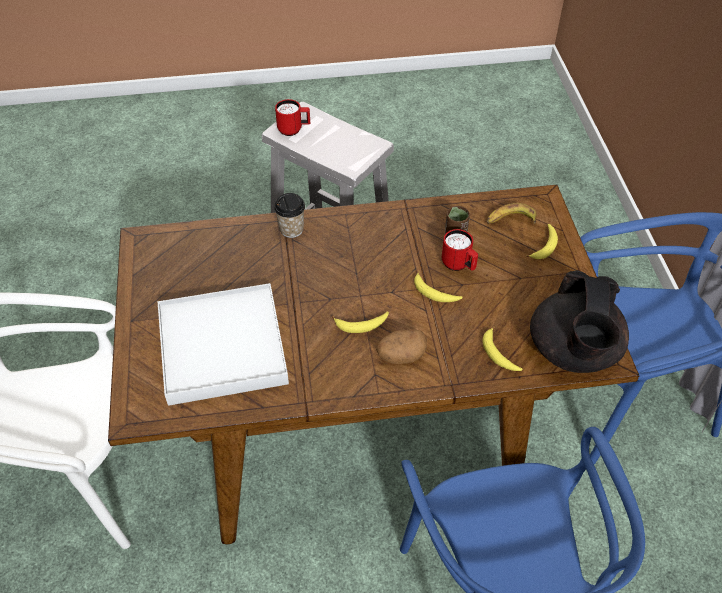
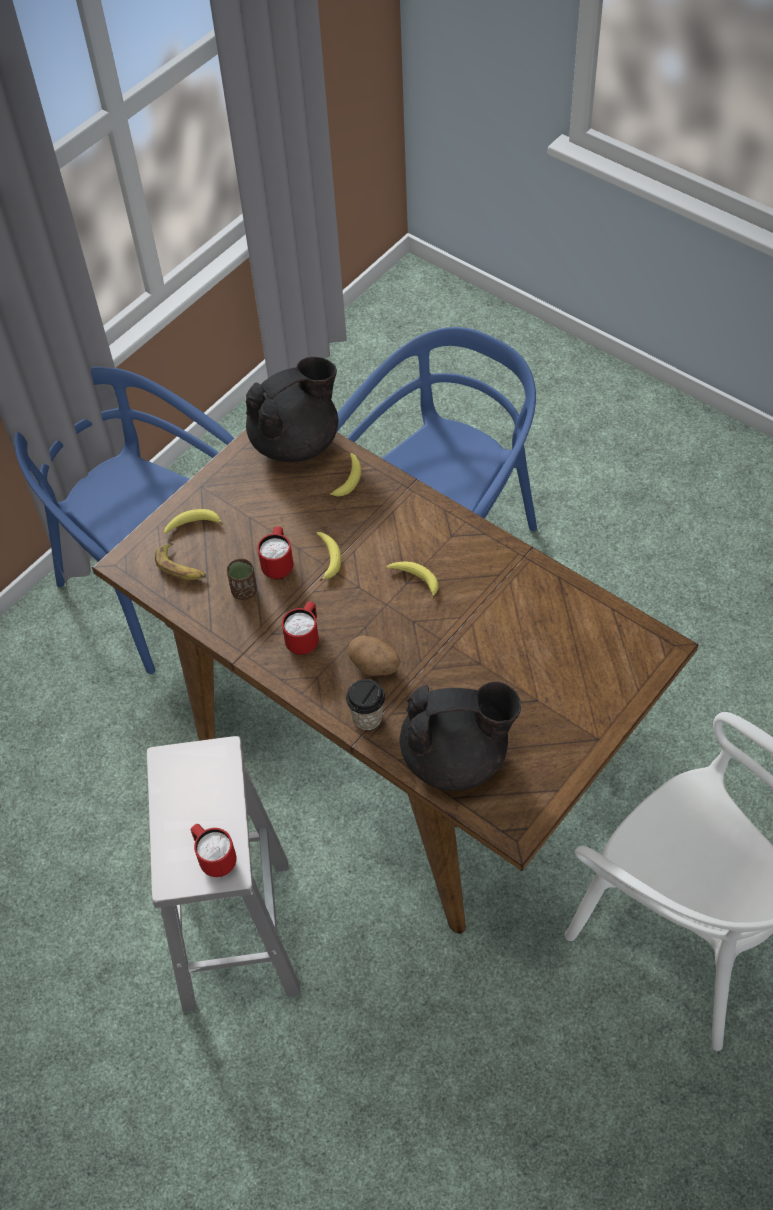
camera: 130 degrees left, 5 degrees up
(215, 248) = (456, 756): none -> black teapot
(223, 347) = (543, 649): white tray -> none
(382, 239) = (305, 639): none -> red mug
(401, 356) = (417, 533): potato -> potato (375, 665)

